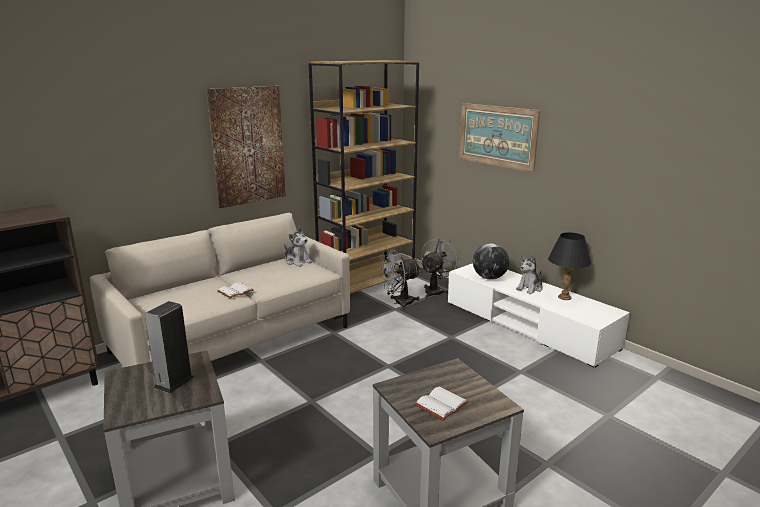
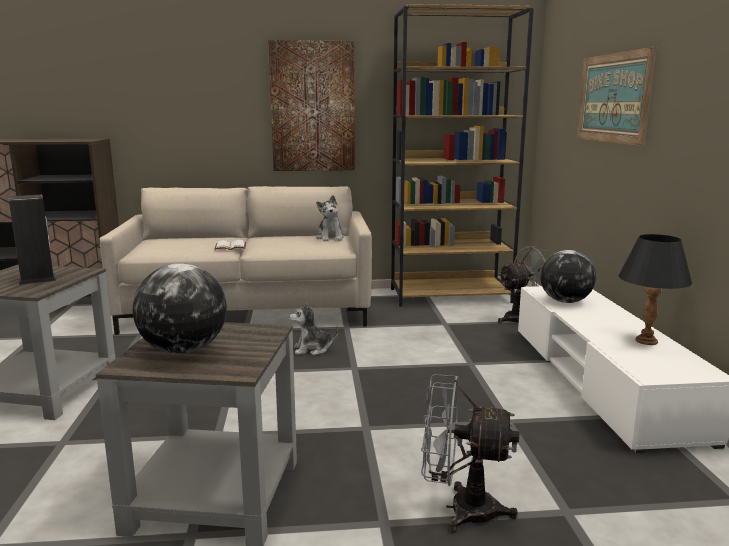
camera: 35 degrees right, 5 degrees down
(399, 303) = (458, 320): grey fan -> grey fan (460, 509)
(440, 403) = (184, 350): white book -> globe
(530, 288) = (607, 322): plush toy -> plush toy (312, 349)

